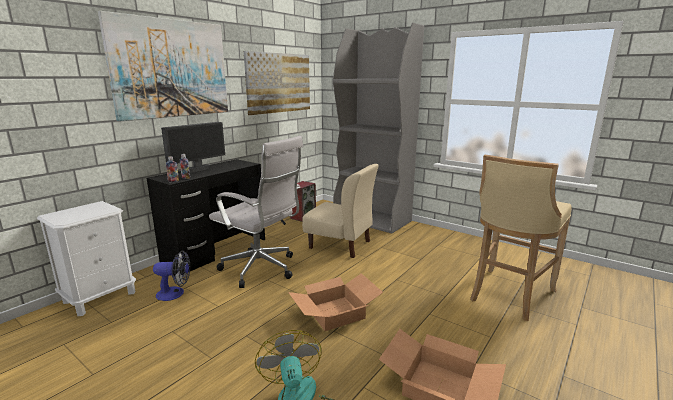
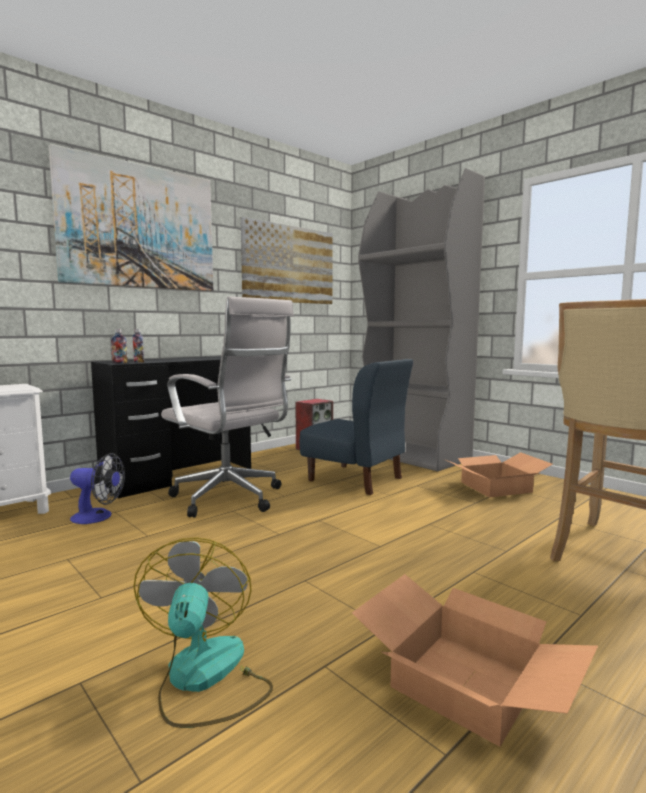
camera: 10 degrees right, 10 degrees down
(198, 170) = (162, 359): monitor -> none
(336, 312) = (317, 557): cardboard box -> cardboard box (496, 487)
(340, 244) = (355, 479): beige chair -> blue chair

